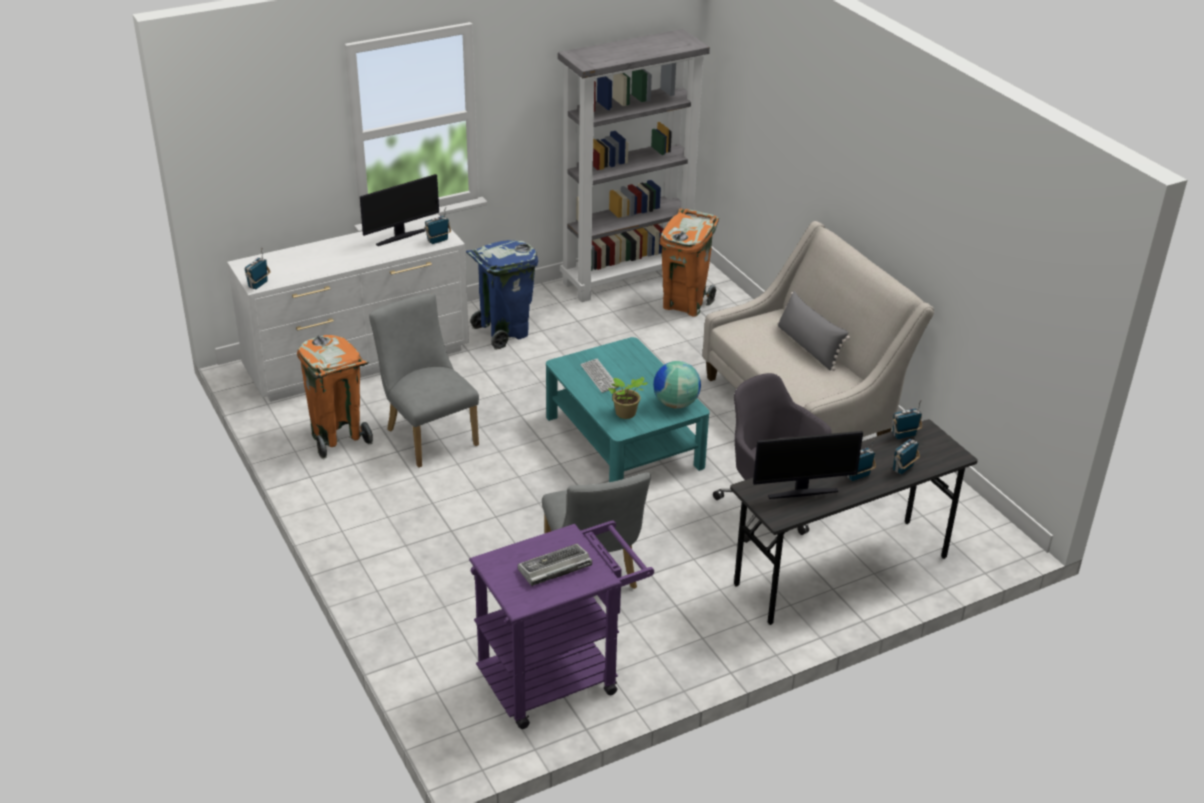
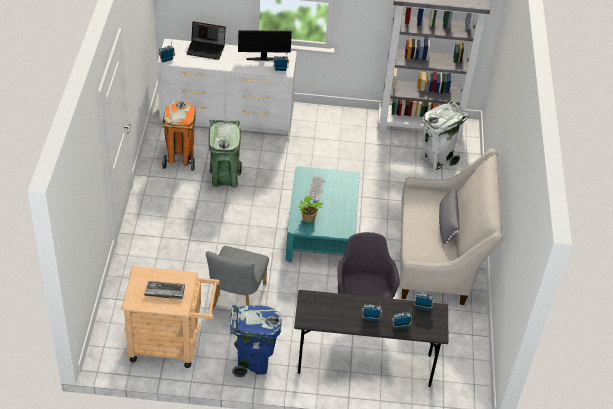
camera: 30 degrees right, 10 degrees up
(306, 253) = (206, 49): none -> laptop
(428, 434) = (225, 178): grey chair -> green trash can
(504, 332) = (318, 132): blue trash can -> blue trash can (253, 362)
(559, 676) = (171, 344): purple cart -> beige cart
(675, 403) = (340, 224): globe -> none
(685, 304) = (437, 159): orange trash can -> white trash can
(802, 492) = (331, 312): monitor -> none

